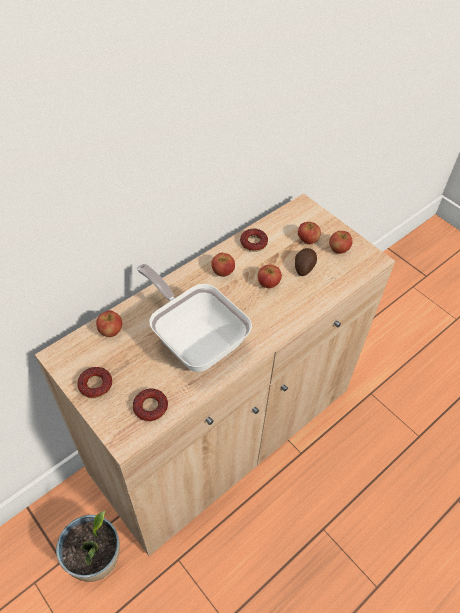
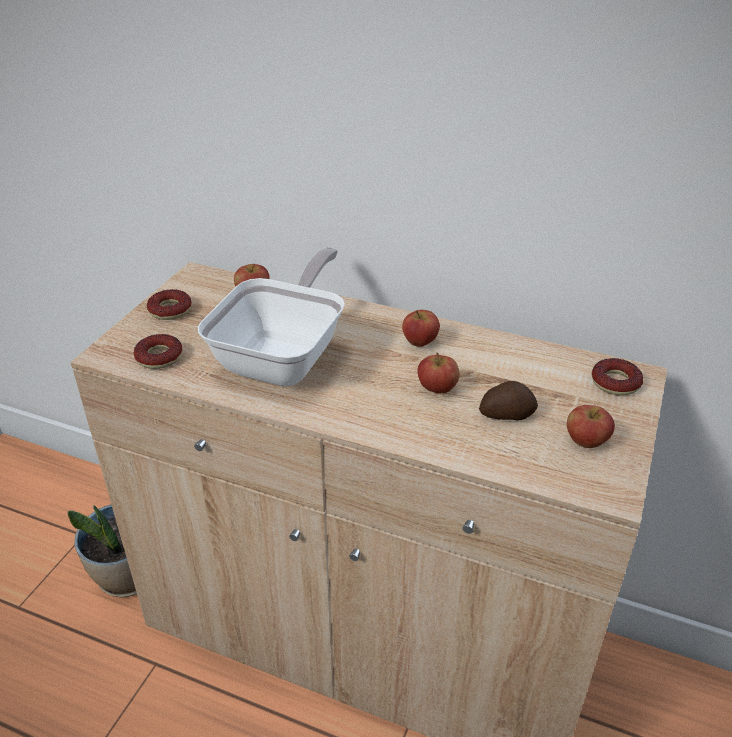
camera: 65 degrees right, 15 degrees down
(253, 243) = (503, 351): donut -> donut (615, 382)
(307, 240) = (567, 401): apple -> none

